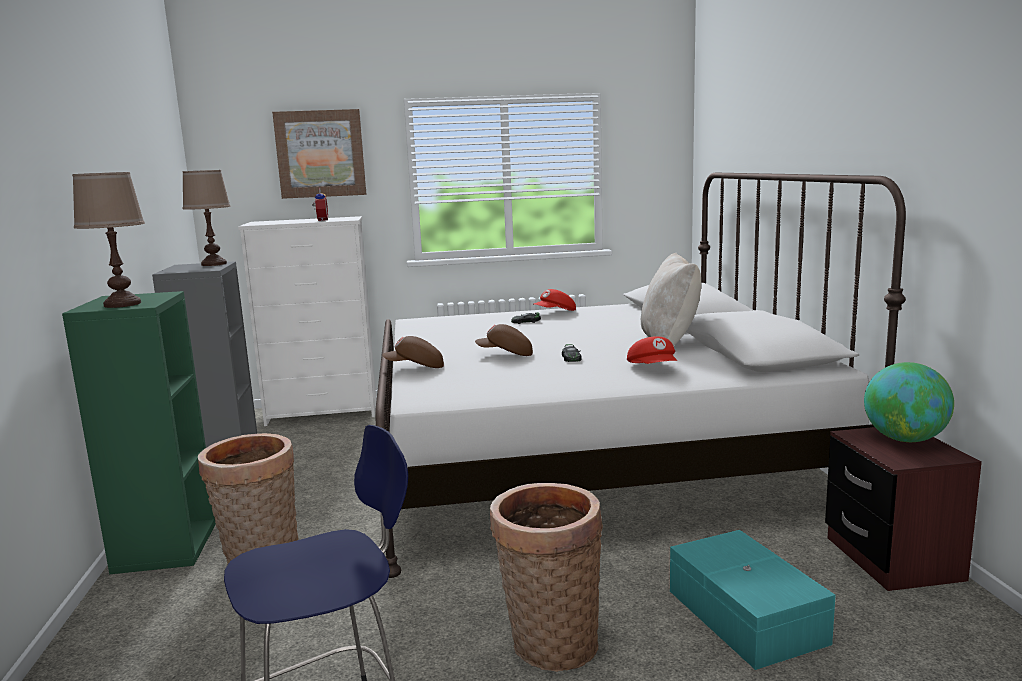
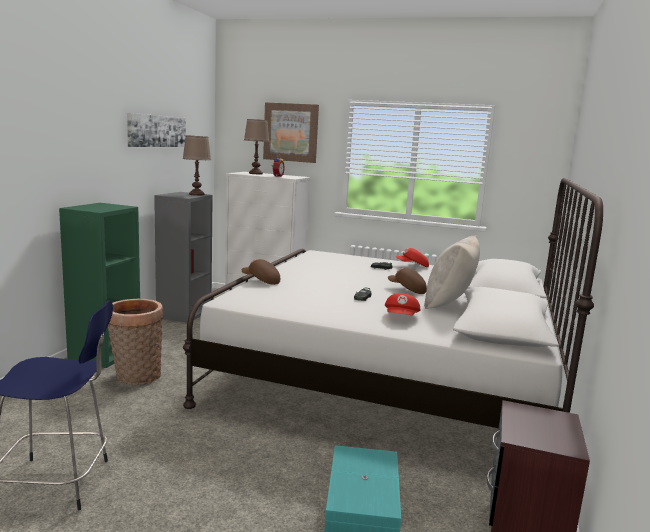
camera: 25 degrees right, 0 degrees up
(122, 304) = (92, 208): brown table lamp -> brown table lamp (255, 173)
(135, 168) = (156, 131): none -> picture
(505, 355) = (326, 286): brown cap -> brown cap (406, 290)
(549, 643) = (222, 478): basket -> none
(904, 439) = (552, 424): globe -> none

